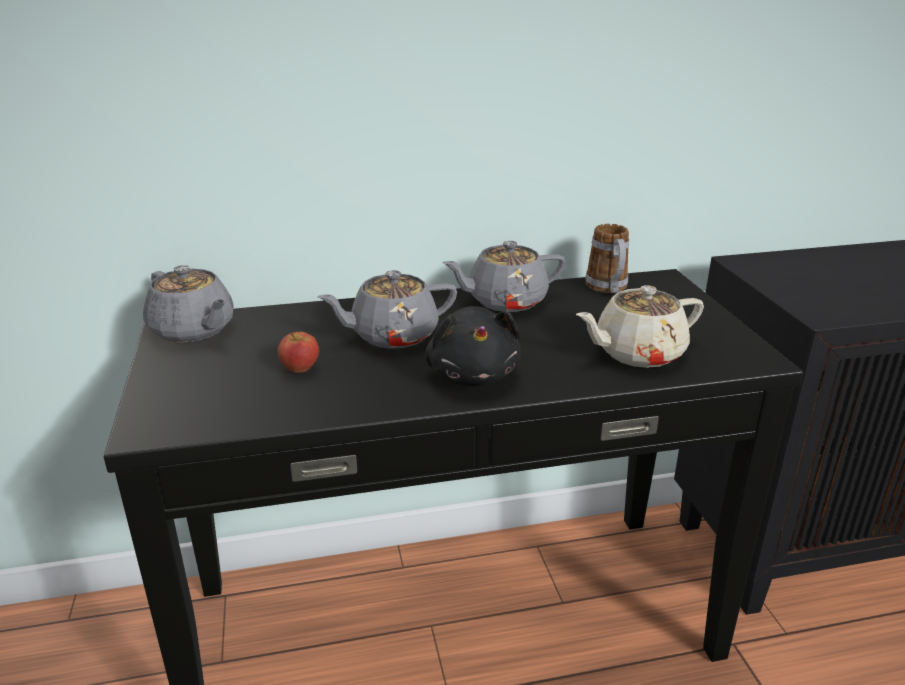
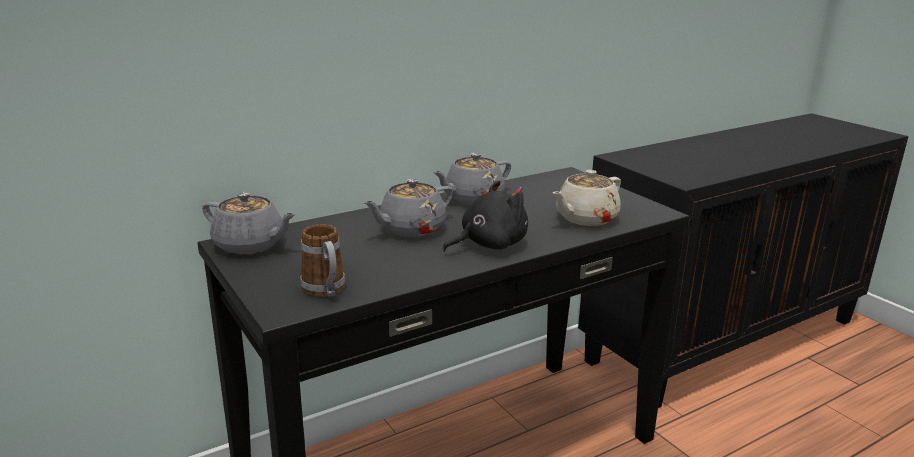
camera: 20 degrees left, 5 degrees down
(300, 369) = (362, 258): apple -> none
(473, 374) = (489, 244): black plush toy -> black plush toy turned 90 degrees counterclockwise
(608, 289) = (537, 183): mug -> mug (326, 291)

